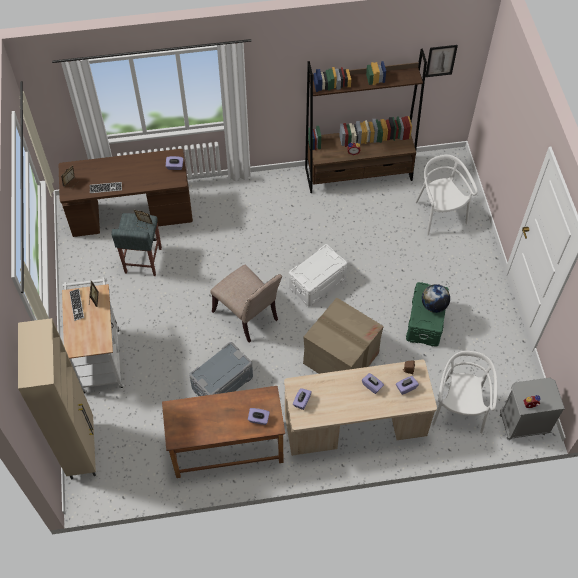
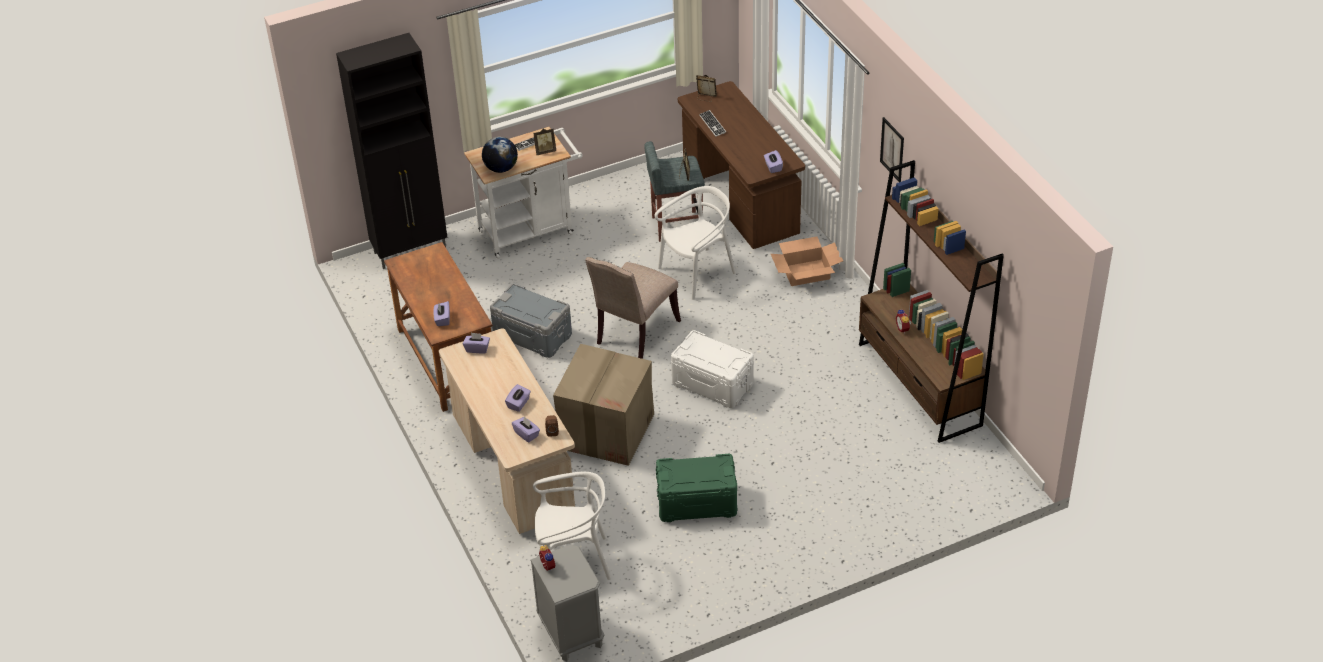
camera: 75 degrees right, 15 degrees down
(82, 449) = (411, 251): beige cabinet -> black cabinet
(228, 200) = (806, 272): none -> cardboard box
(434, 305) = (700, 478): globe -> globe (501, 168)
(439, 214) = (892, 484): white chair -> white chair (697, 273)
(441, 60) = (1022, 299): picture -> picture (892, 149)

